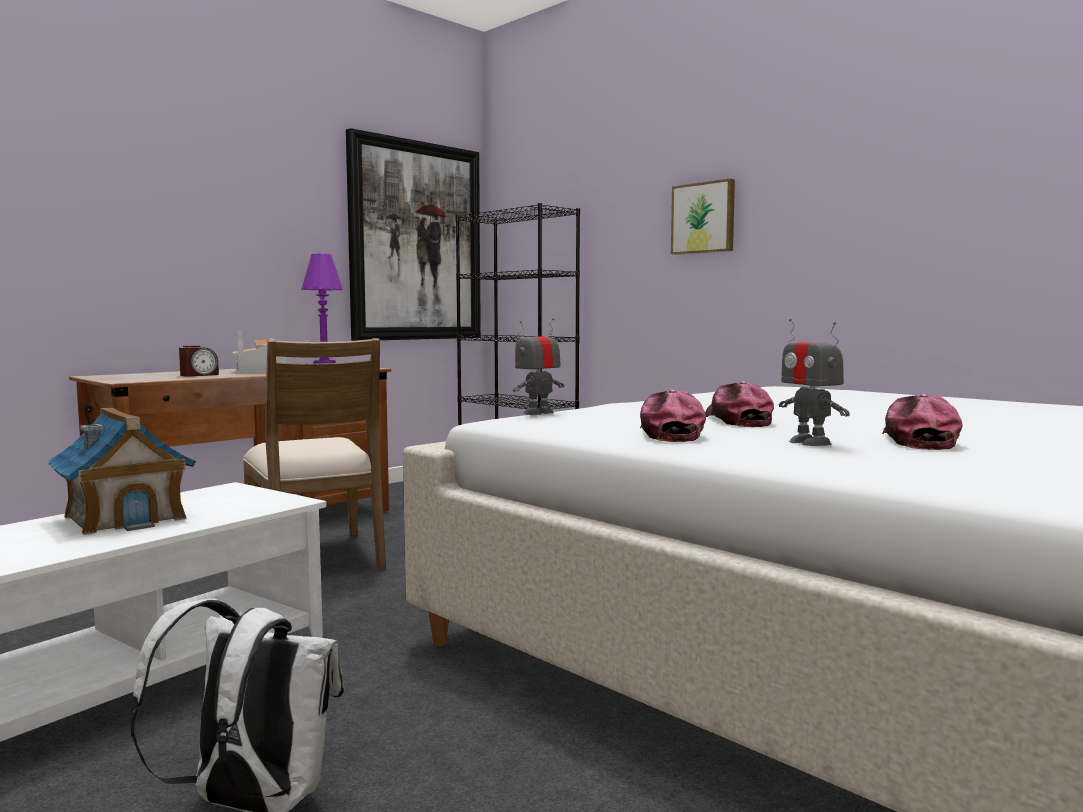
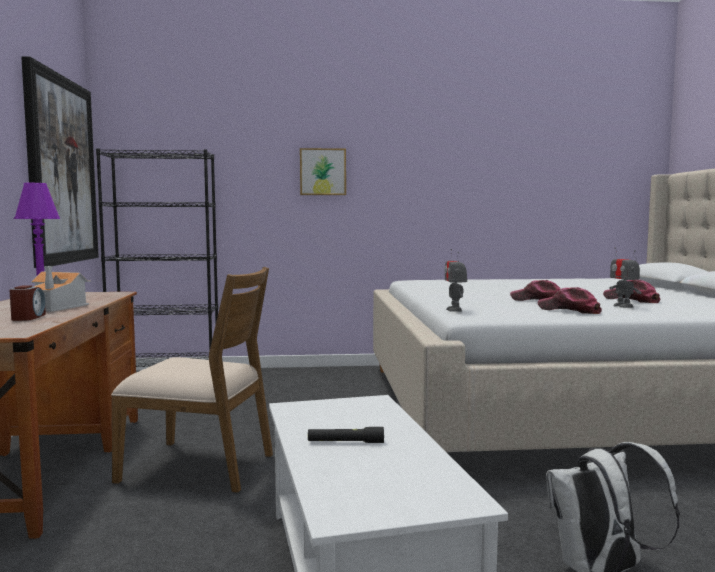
camera: 50 degrees left, 0 degrees up
(125, 517) = (345, 442): toy house -> black flashlight
(809, 443) = (623, 306): toy robot -> toy robot turned 60 degrees clockwise

